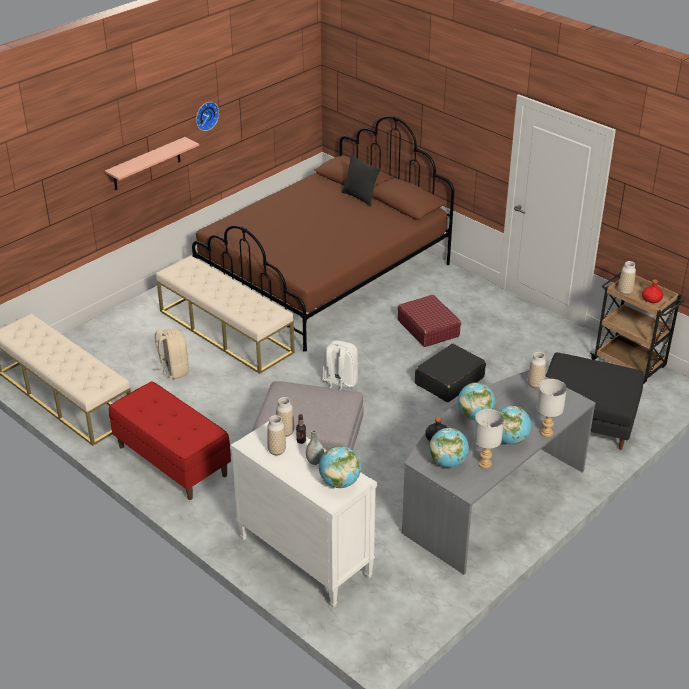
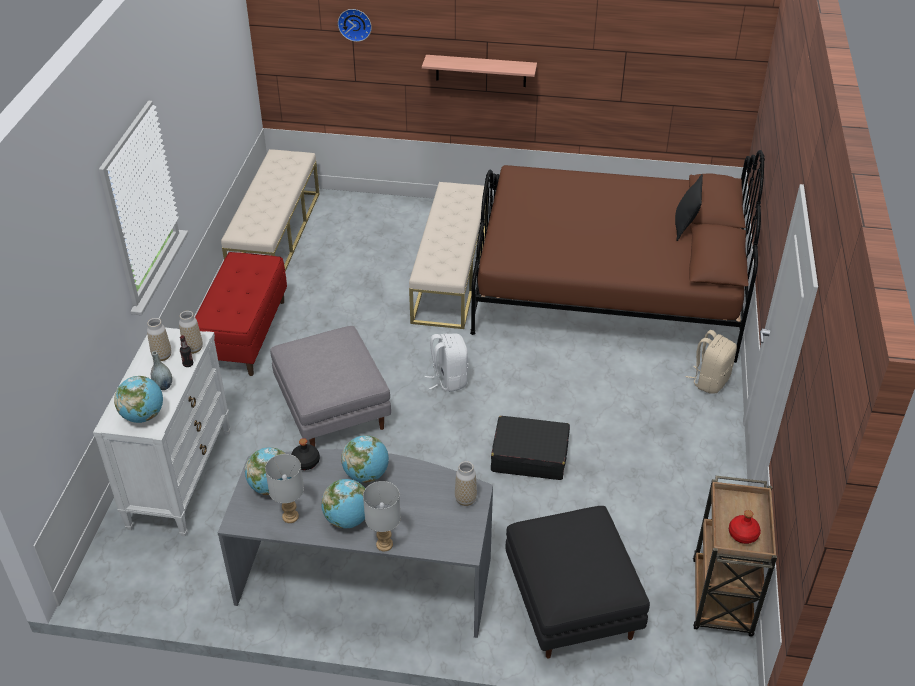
camera: 55 degrees right, 5 degrees up
(173, 370) = (365, 273): beige backpack -> beige backpack (710, 381)
(205, 115) = (571, 51): wall clock -> wall clock (355, 24)
(428, 328) = (602, 399): red suitcase -> none
(625, 292) = (730, 503): vase -> none

